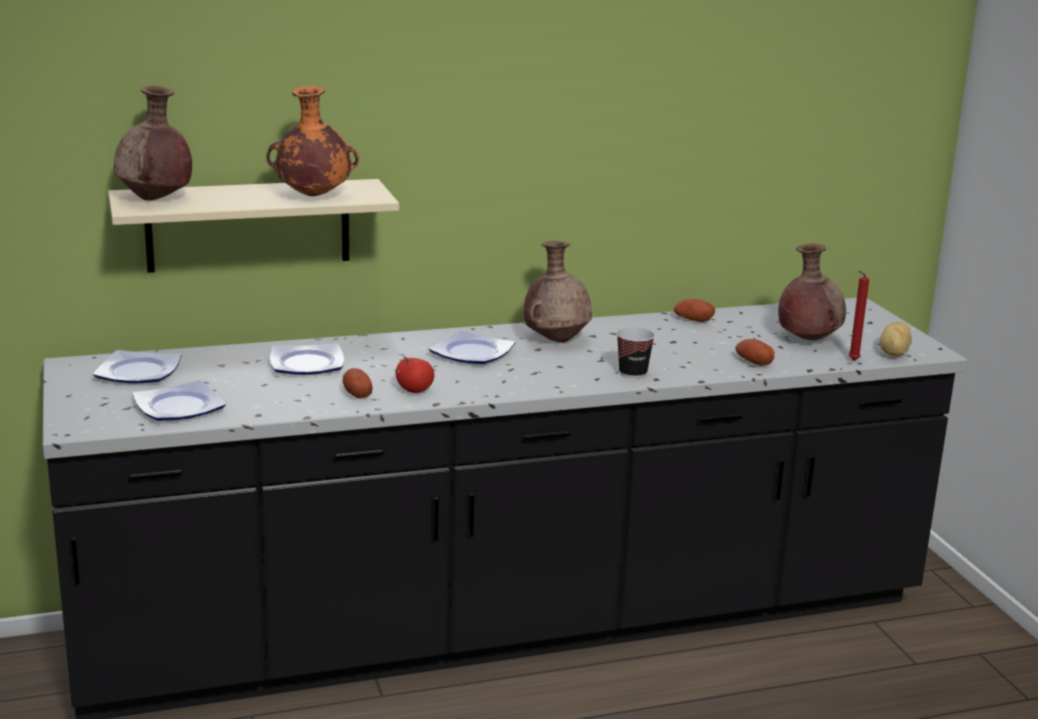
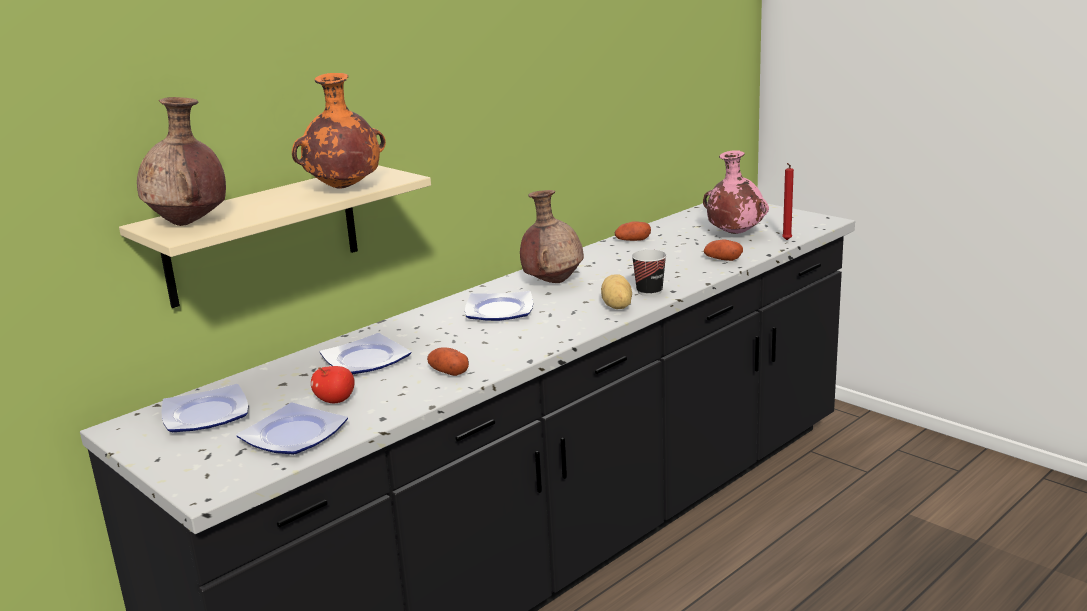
camera: 25 degrees left, 0 degrees up
(414, 391) = (496, 355): apple -> apple (335, 400)
(807, 340) = (734, 234): brown vase -> pink vase
(892, 353) = (803, 229): potato -> potato (616, 306)

